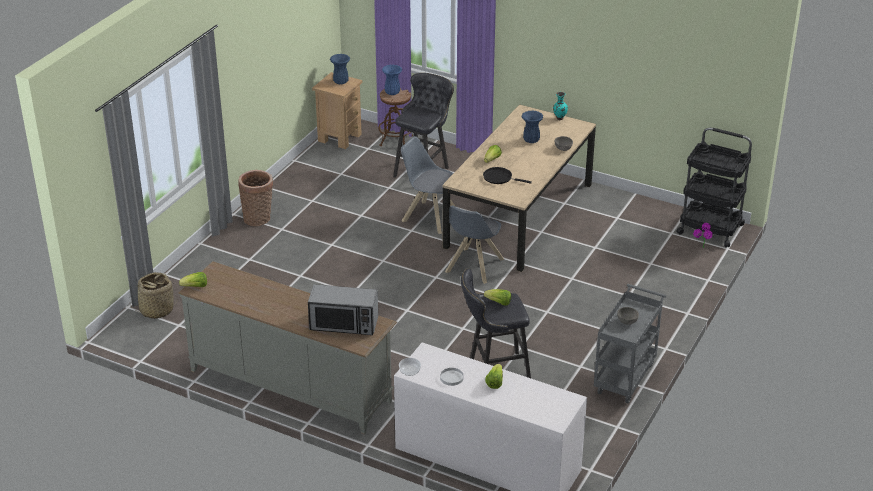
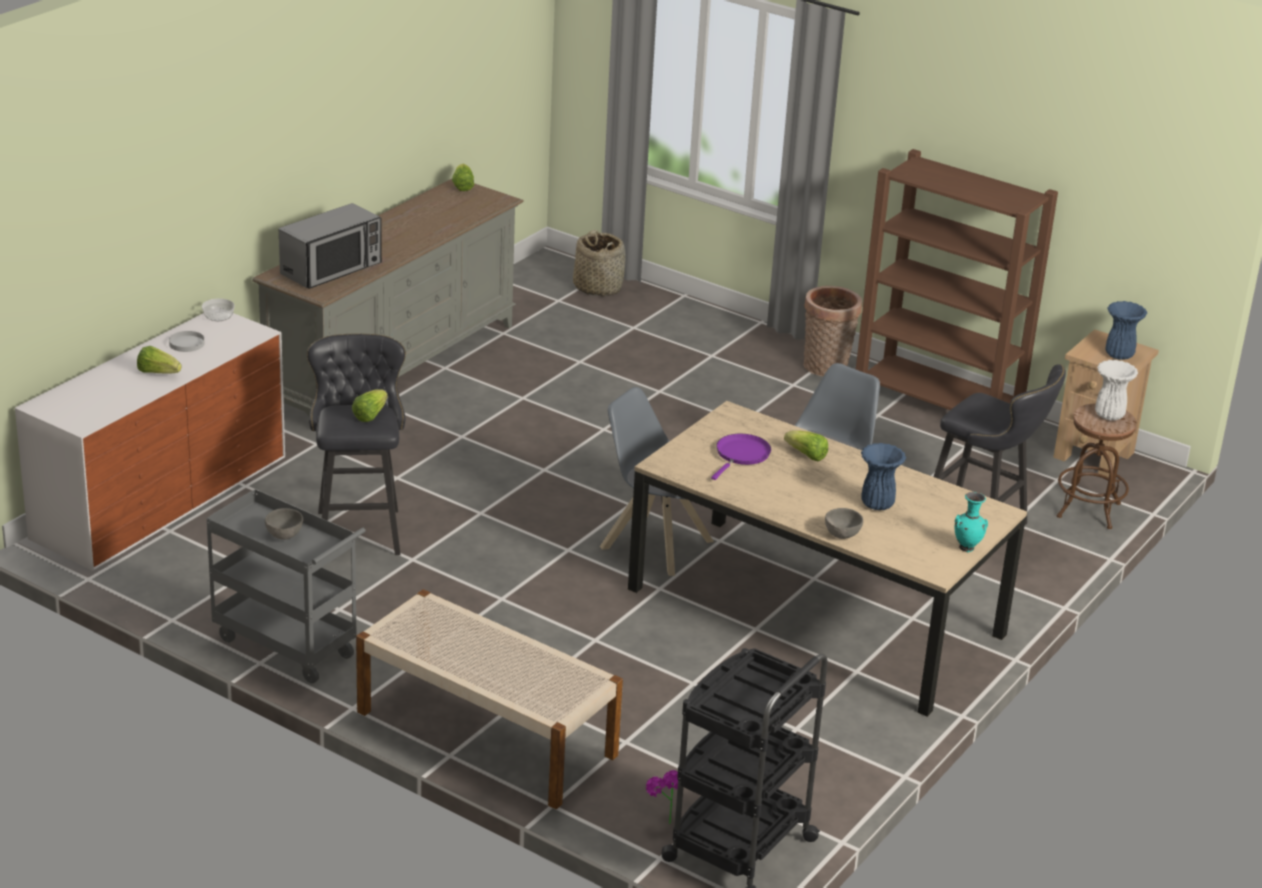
camera: 95 degrees right, 5 degrees down
(294, 182) = (937, 404): none -> brown bookcase
(344, 324) = (332, 269): microwave -> microwave turned 150 degrees counterclockwise
(392, 92) = (1109, 415): blue vase -> white vase
(499, 178) = (741, 455): black frying pan -> purple frying pan
(665, 304) = (485, 734): none -> beige bench

